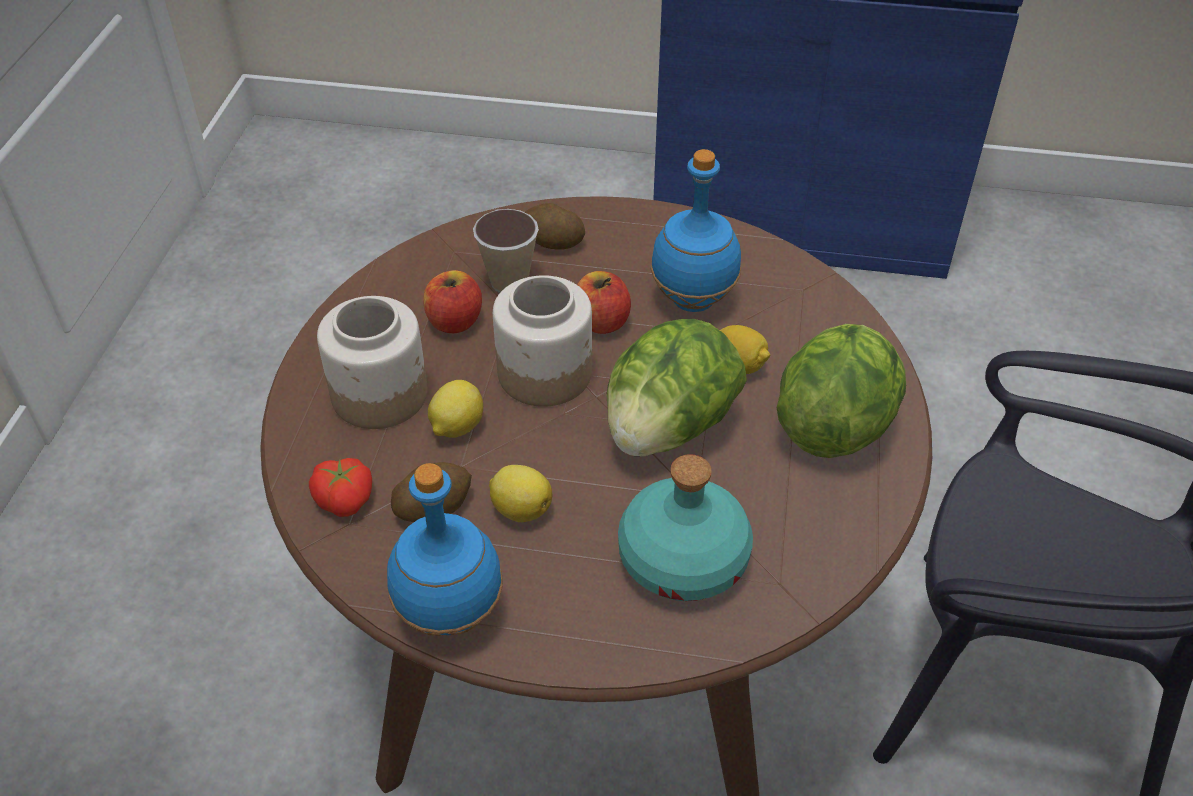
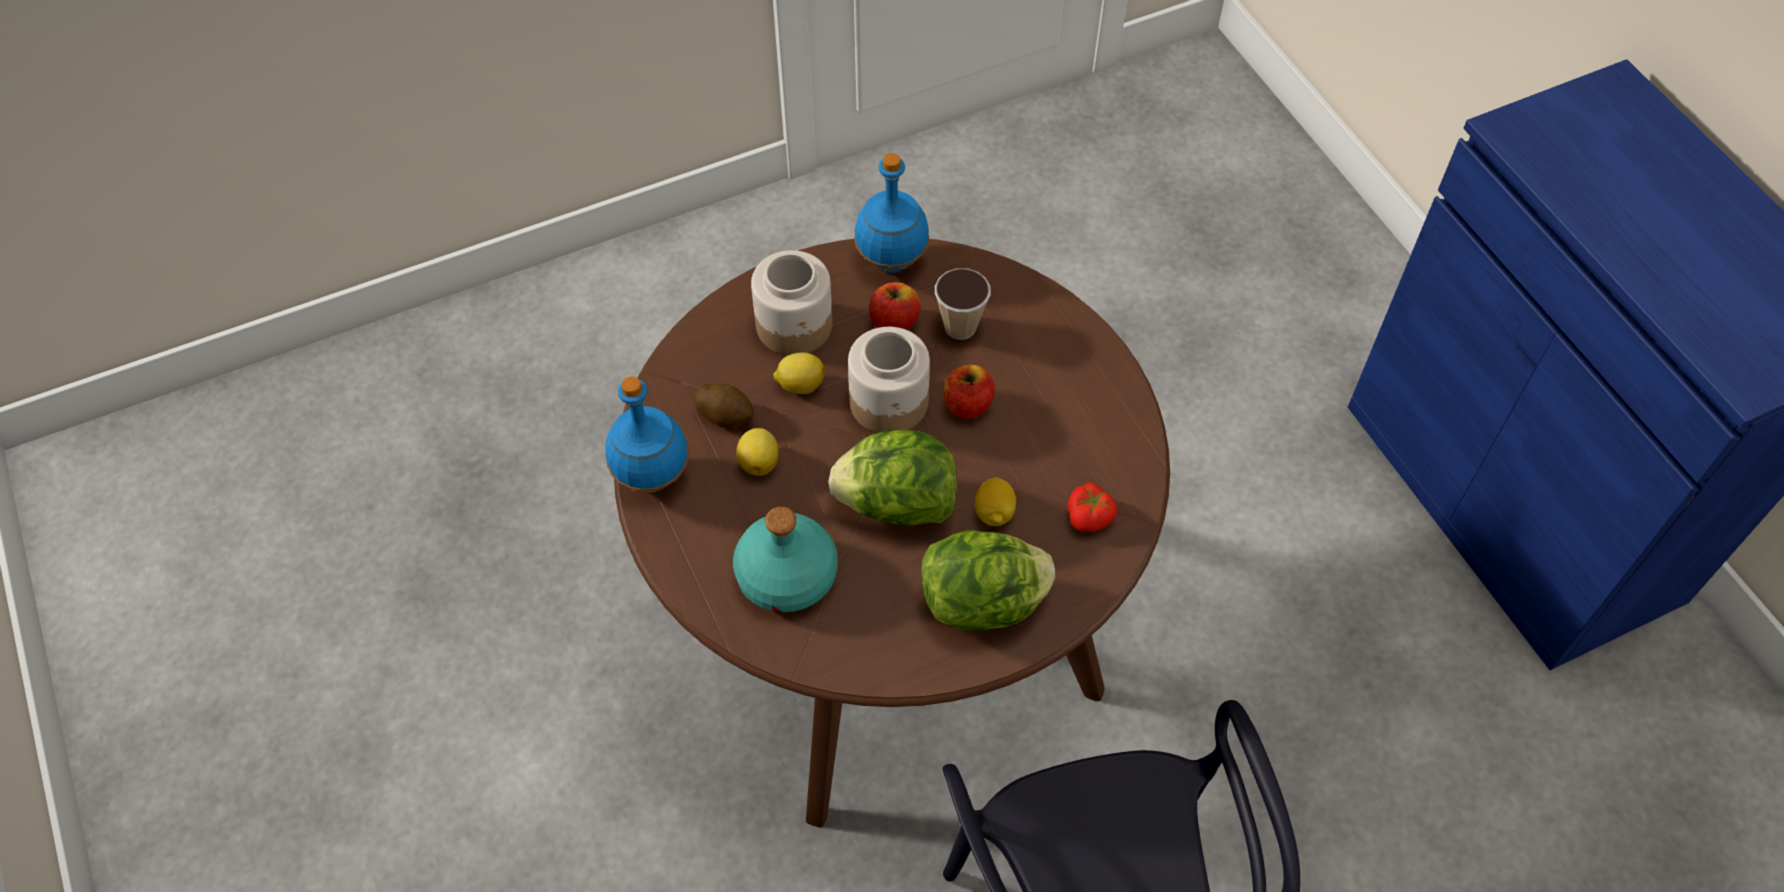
camera: 55 degrees right, 10 degrees up
(346, 498) = (697, 366): tomato -> tomato (1090, 517)
(551, 242) = (1024, 325): potato -> none
(691, 300) = (1039, 446): blue bottle -> blue bottle (891, 260)

